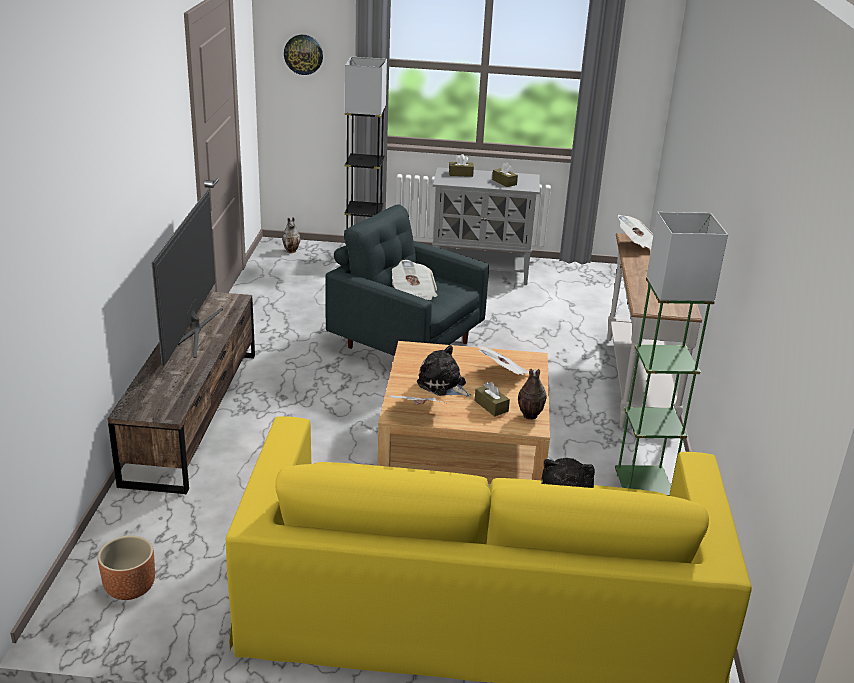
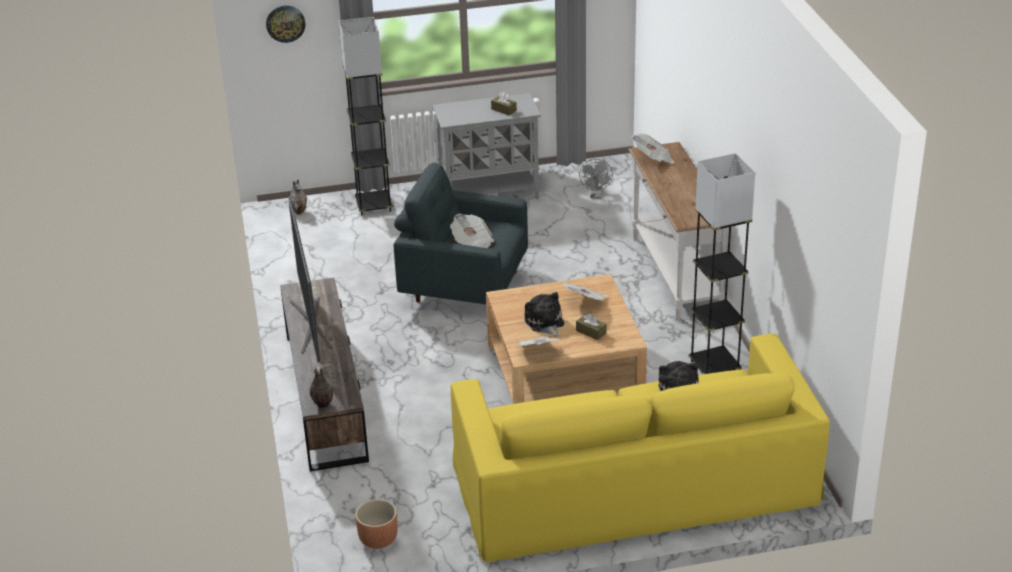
camera: 15 degrees left, 5 degrees up
(443, 385) = (545, 323): plush toy -> plush toy turned 45 degrees clockwise
(461, 174) = (459, 108): brown tissue box -> none
(529, 416) = (623, 333): vase -> vase (322, 405)
(587, 293) = (596, 195): none -> grey fan
(643, 488) = (714, 367): green floor lamp -> grey floor lamp

